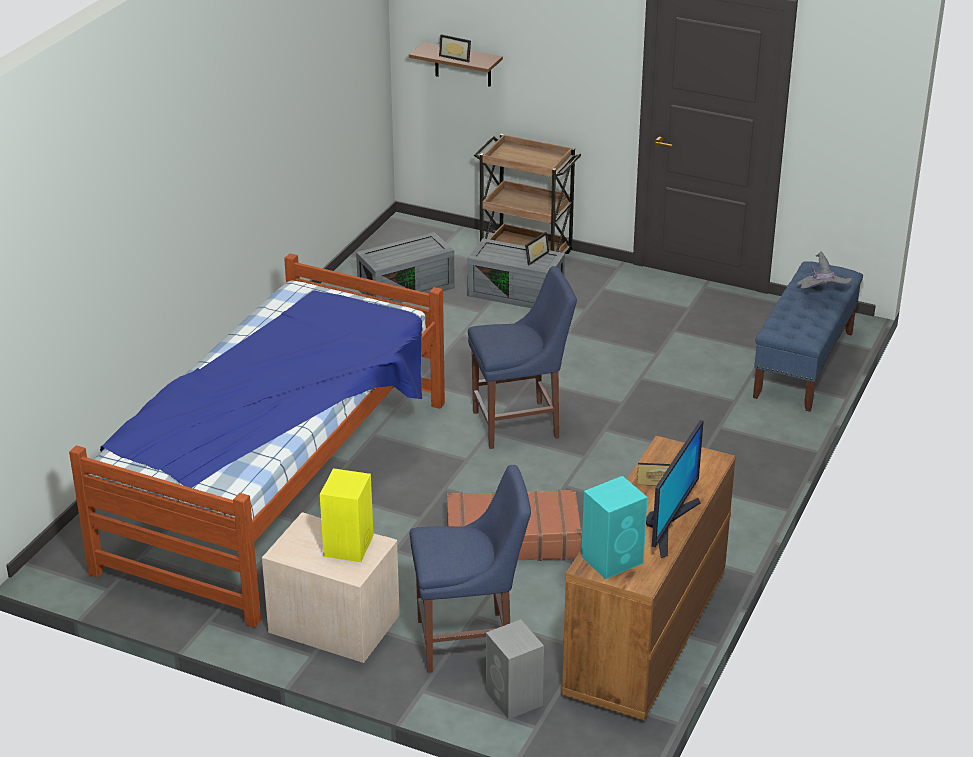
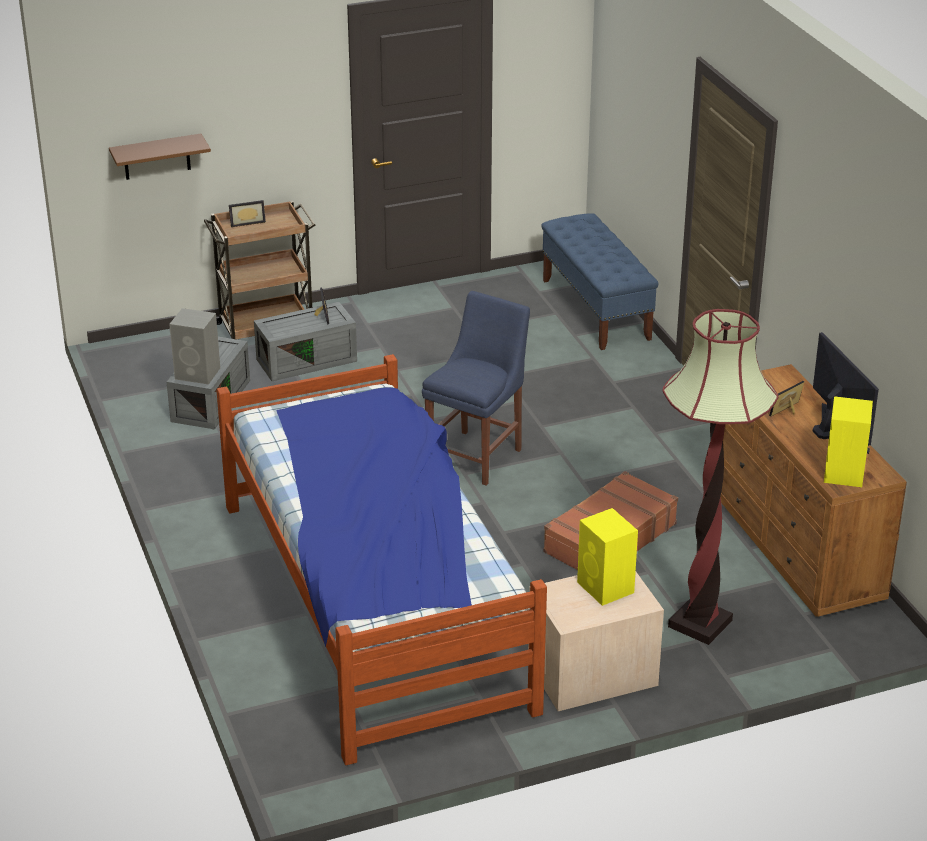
camera: 45 degrees left, 0 degrees up
(456, 57) = (164, 149): picture frame -> picture frame (247, 222)
(470, 641) = (700, 624): blue chair -> floor lamp
(515, 699) = (790, 641): grey speaker -> grey speaker (198, 373)
(613, 559) = (844, 472): turquoise speaker -> yellow speaker
(821, 296) = (601, 241): grey hat -> none

